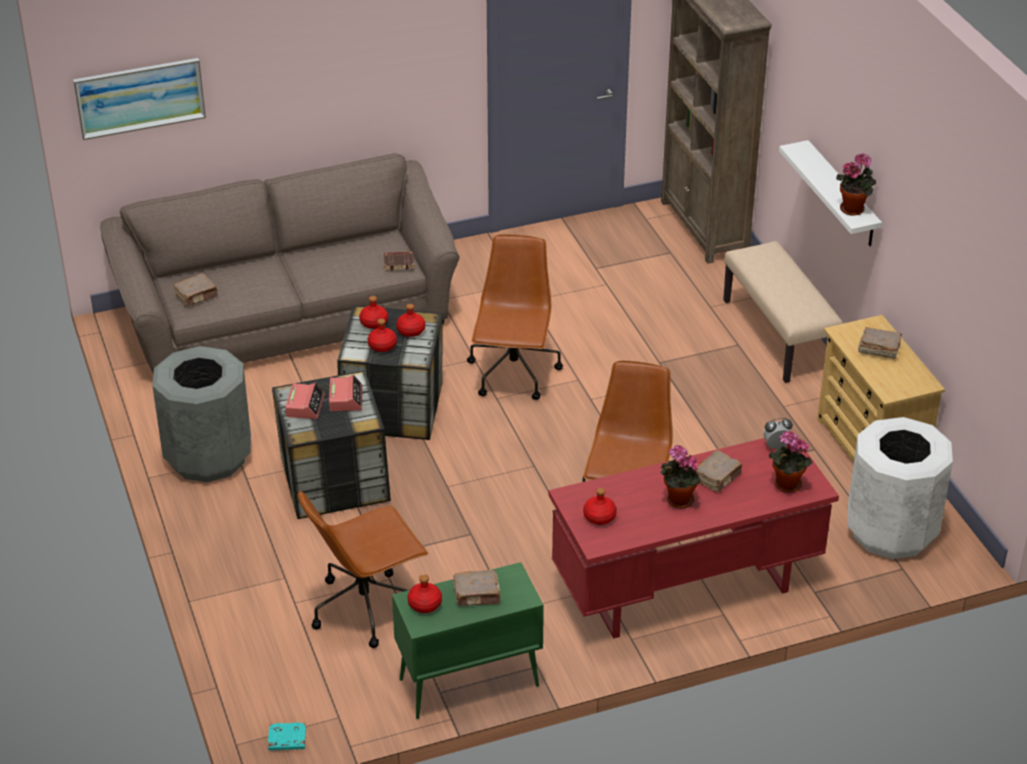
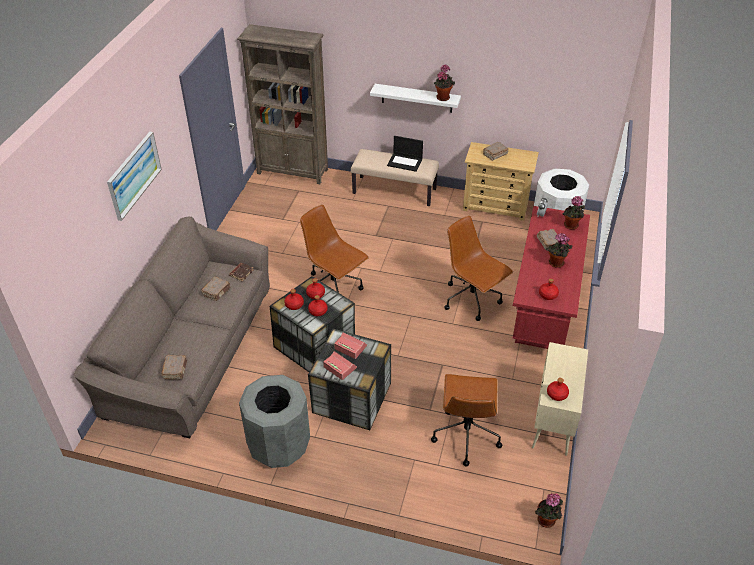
camera: 55 degrees left, 5 degrees up
(140, 97) = (66, 273): picture -> picture (134, 175)
(286, 740) = (546, 521): turquoise book -> potted plant
(467, 683) = (553, 421): green cabinet -> beige cabinet
(477, 595) = (564, 370): brown book -> brown book (217, 292)
(793, 291) = (405, 162): none -> laptop

